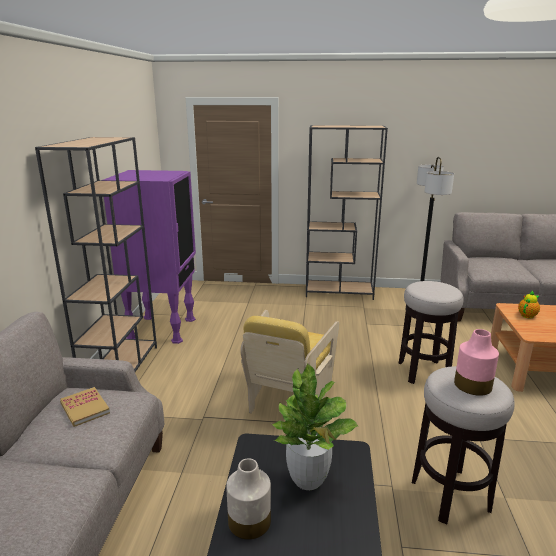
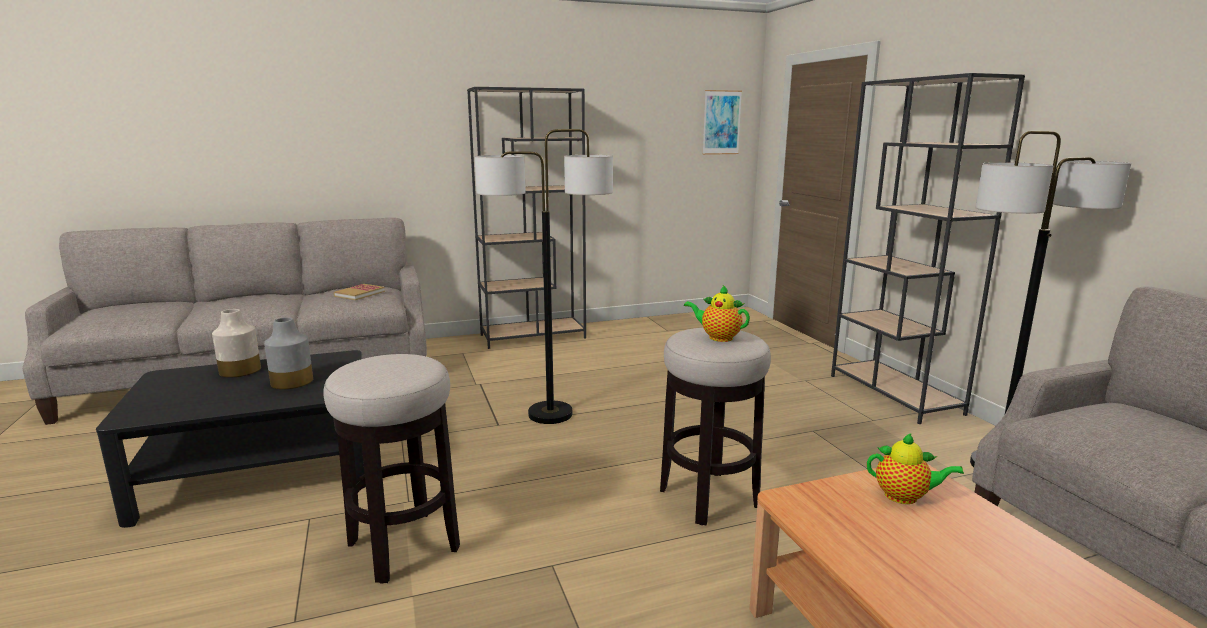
camera: 65 degrees right, 5 degrees down
(148, 148) = (721, 122): none -> picture
(163, 328) = (627, 331): purple cabinet -> none
(289, 396) = (550, 414): yellow armchair -> floor lamp
(308, 479) = (292, 381): potted plant -> grey vase
(435, 288) = (718, 337): none -> teapot
(473, 384) = (383, 369): pink vase -> none

